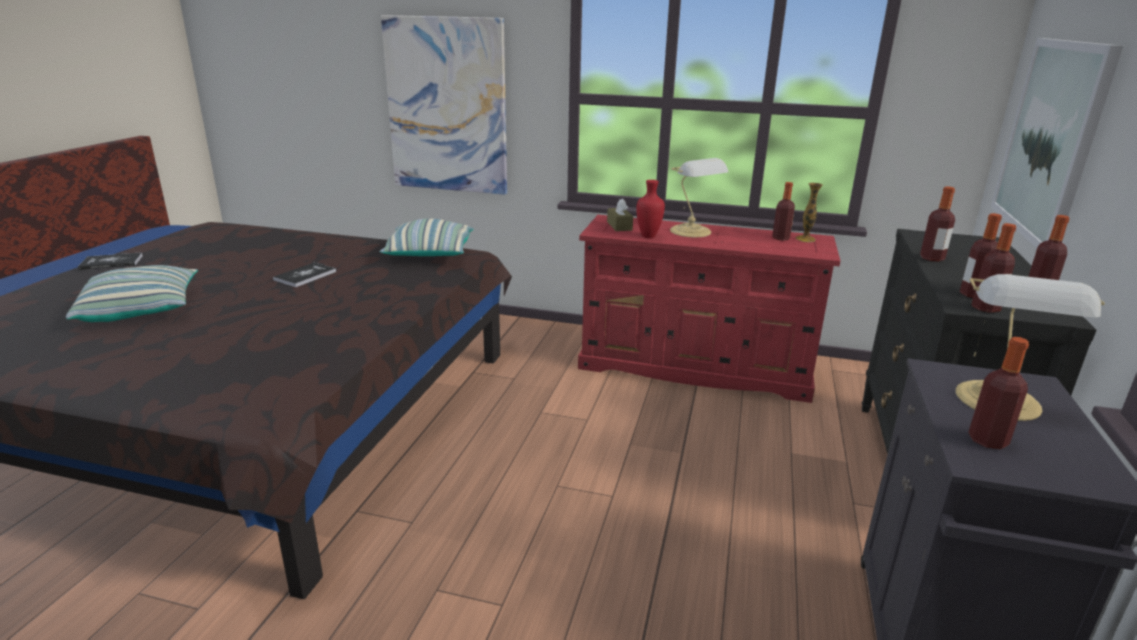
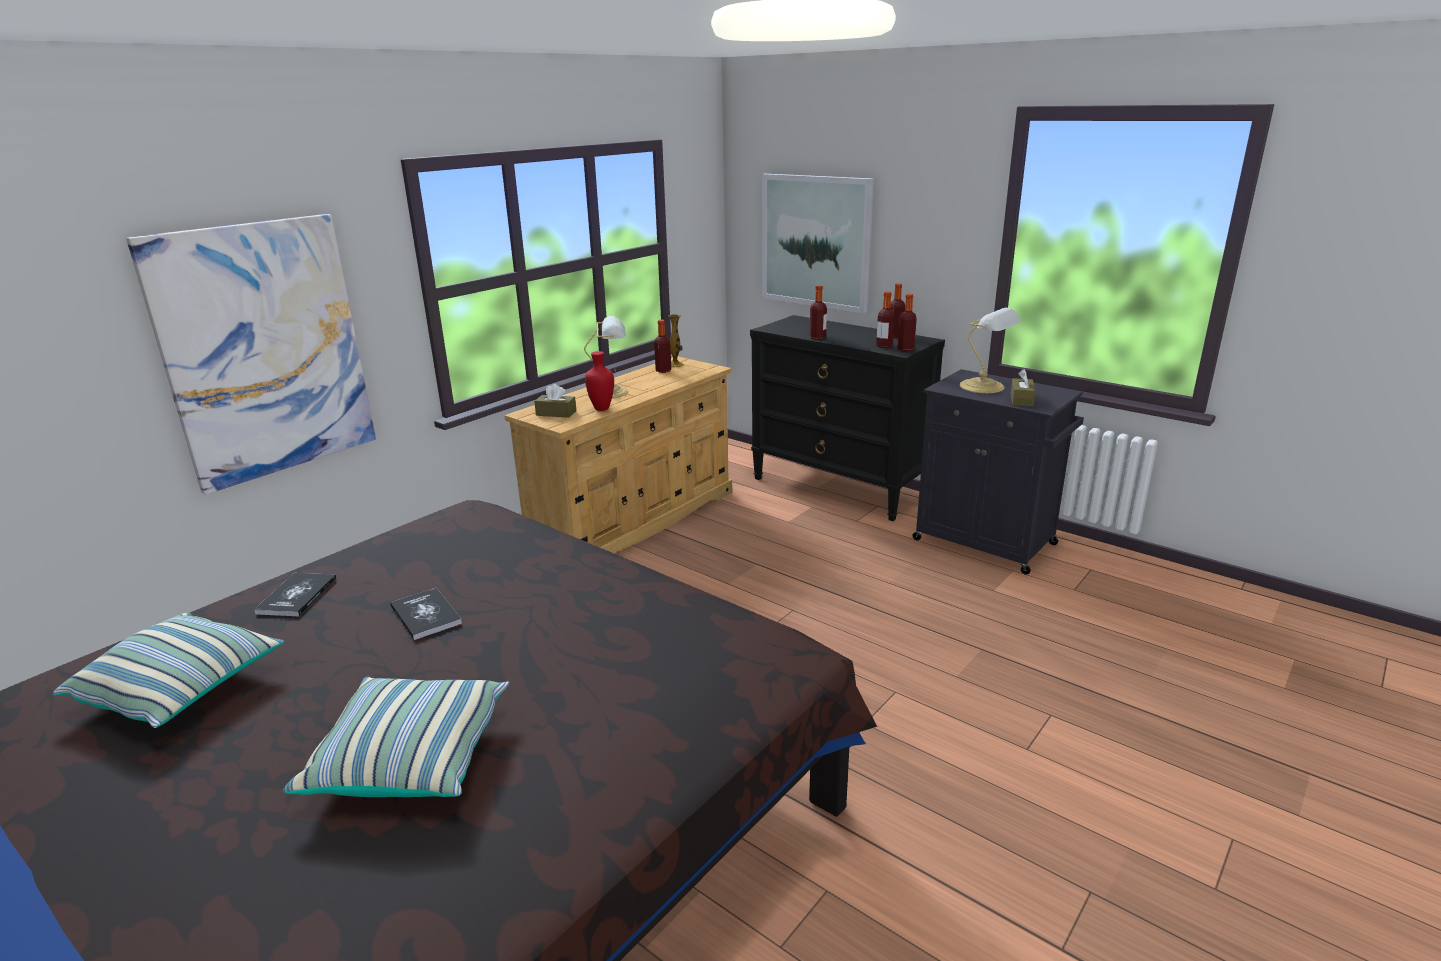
camera: 65 degrees left, 0 degrees up
(111, 262) = (87, 819): book -> book (297, 596)
(429, 255) = (449, 529): pillow -> pillow (182, 688)
(695, 368) = (635, 520): red dresser -> beige dresser
(987, 440) = (1021, 399): bottle -> brown tissue box

